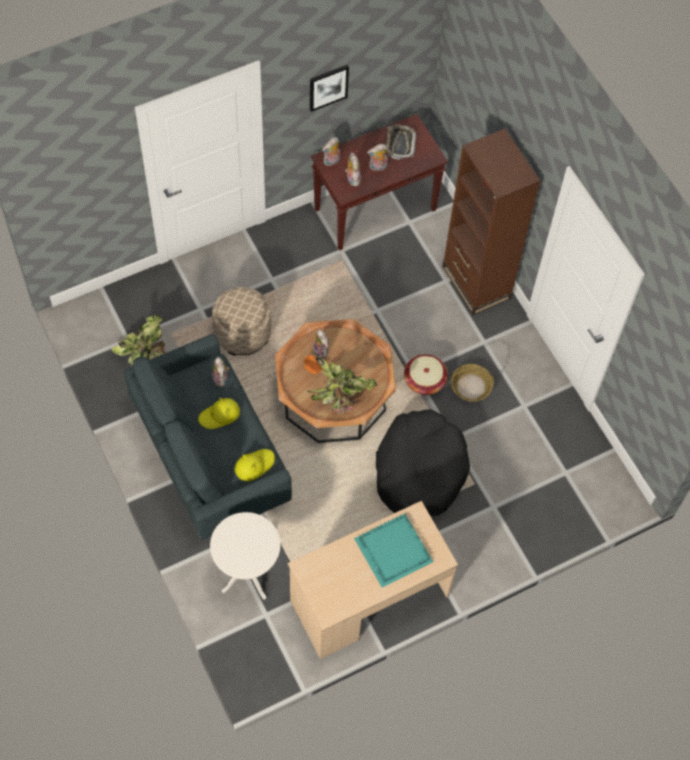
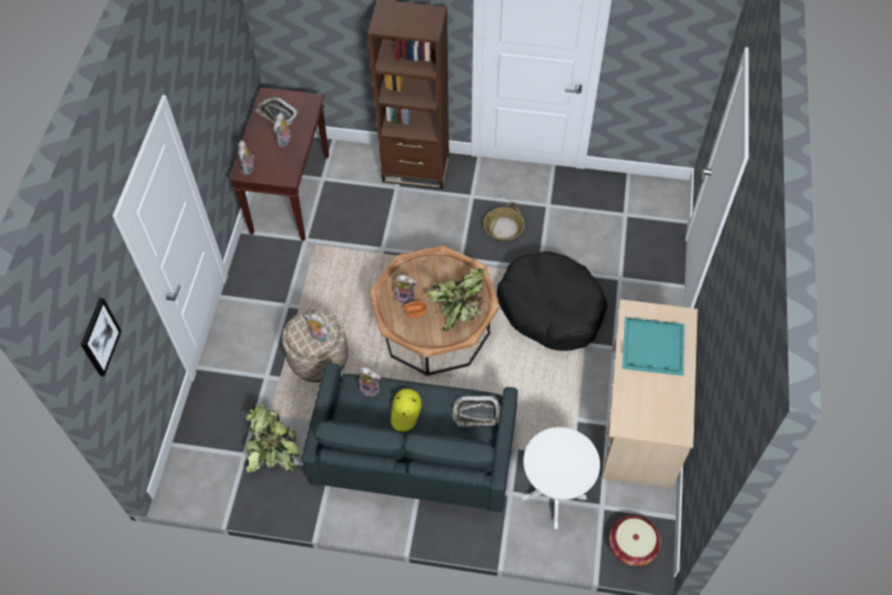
camera: 50 degrees left, 5 degrees down
(254, 465) = (476, 413): yellow hat -> tray
(328, 87) = (209, 96): picture -> picture (99, 337)
(352, 178) = (278, 164): plush toy -> plush toy (318, 336)
(424, 380) = (473, 255): basket -> basket (632, 545)

